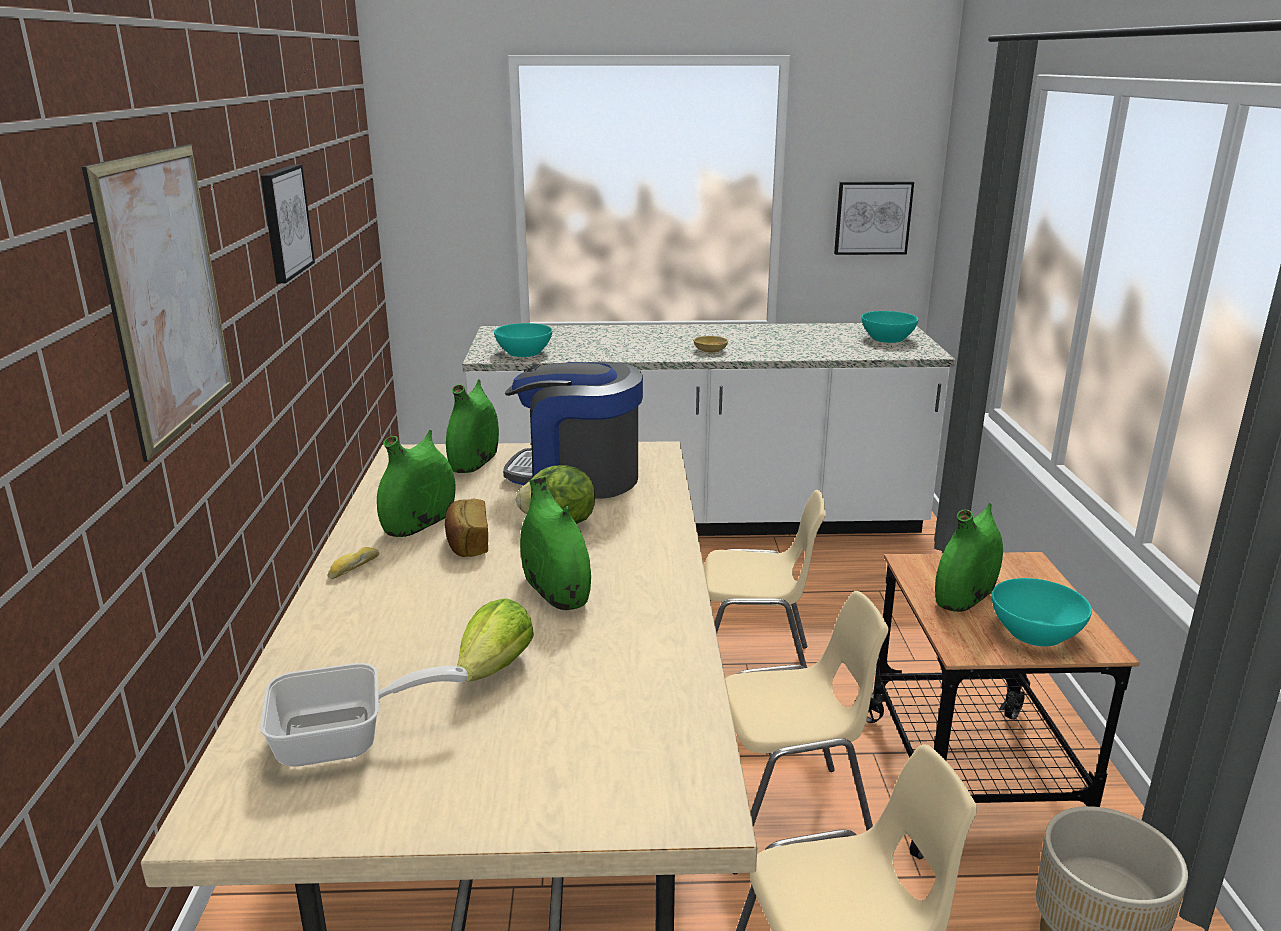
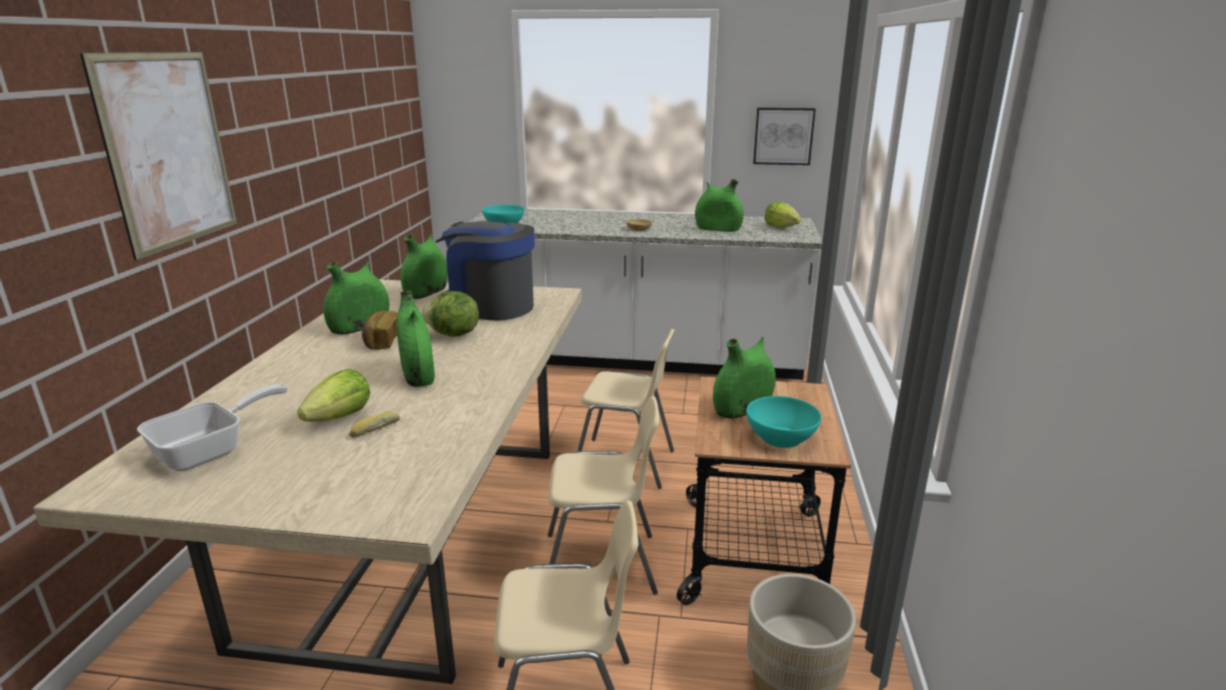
camera: 10 degrees right, 0 degrees up
(285, 222) = (309, 118): picture -> none
(346, 739) = (210, 450): frying pan -> frying pan turned 45 degrees counterclockwise
(353, 568) = (295, 351): bread -> bread (375, 429)
(811, 345) = (718, 229): none -> green vase
(887, 338) = (781, 227): turquoise bowl -> lettuce

